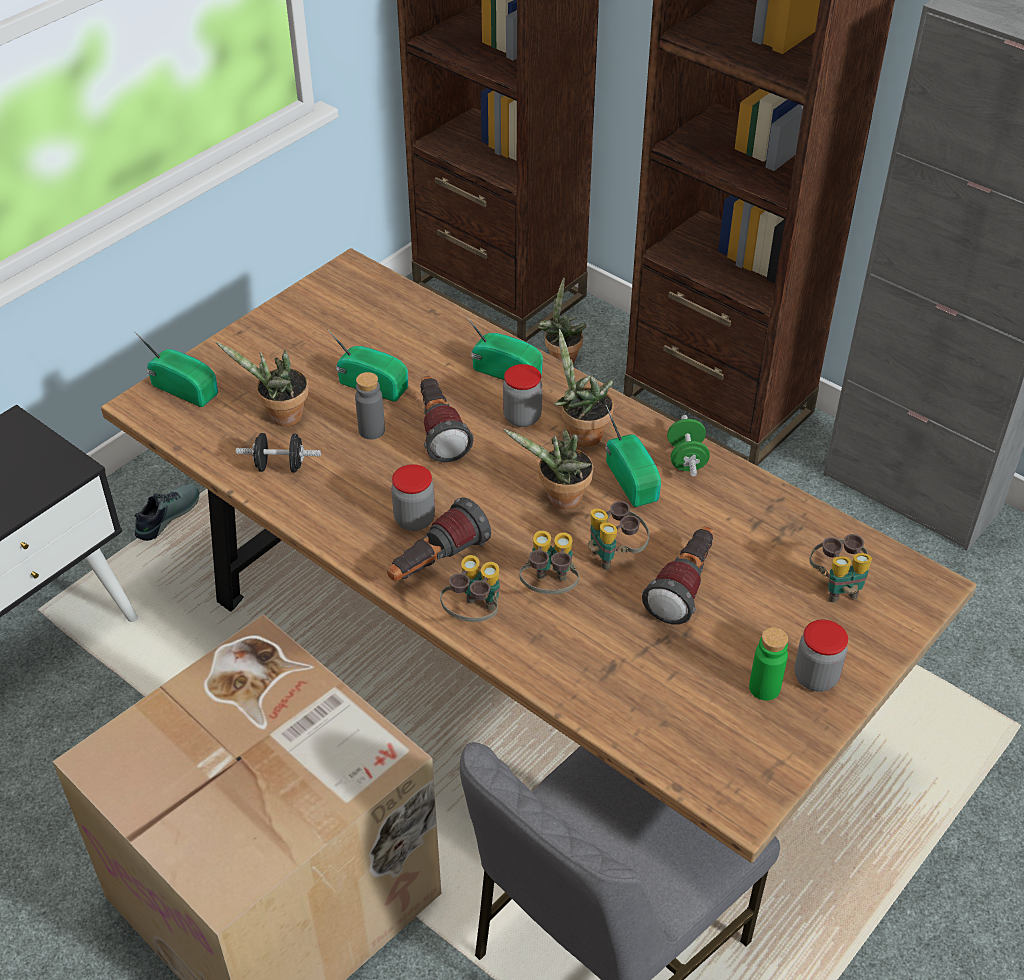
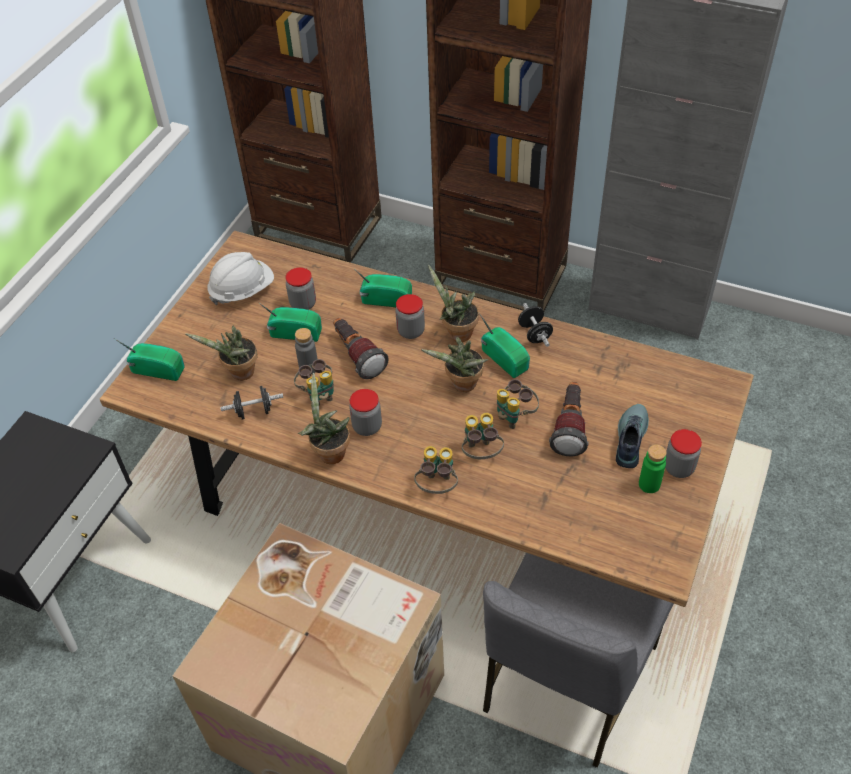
camera: 15 degrees left, 5 degrees up
(166, 515) = (140, 456): shoe -> shoe (629, 439)
(329, 320) = (242, 290): none -> white hard hat
(398, 353) = (303, 304): none -> jar
(436, 563) = (395, 455): flashlight -> none
(561, 358) = (381, 267): potted plant -> potted plant (329, 452)
(686, 459) = (534, 334): green dumbbell -> black dumbbell
(837, 586) = (667, 400): binoculars -> binoculars (318, 395)

